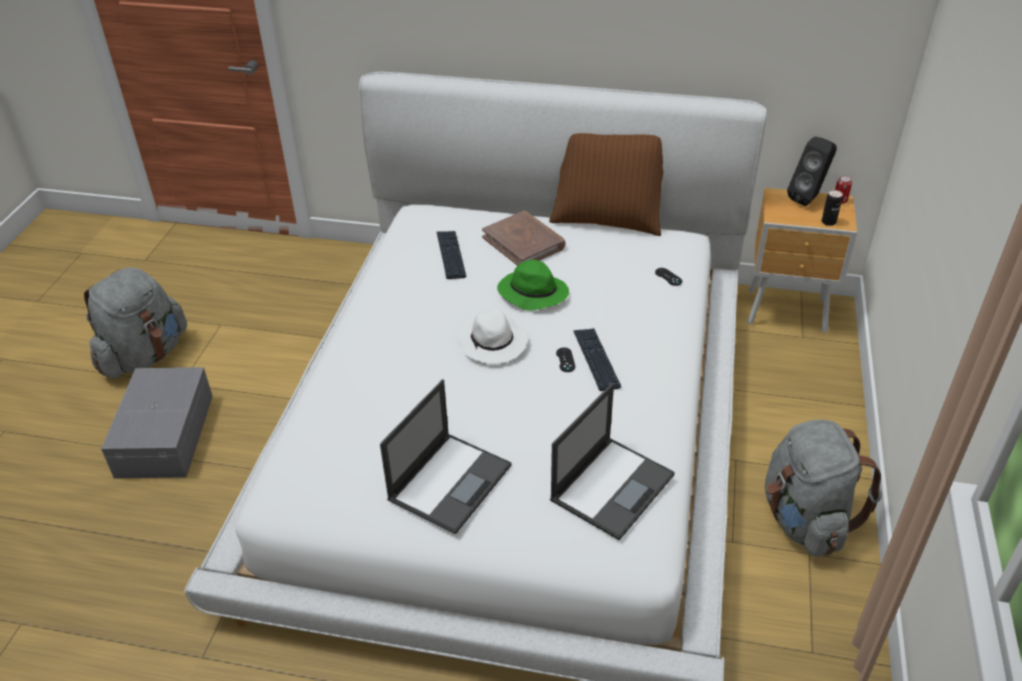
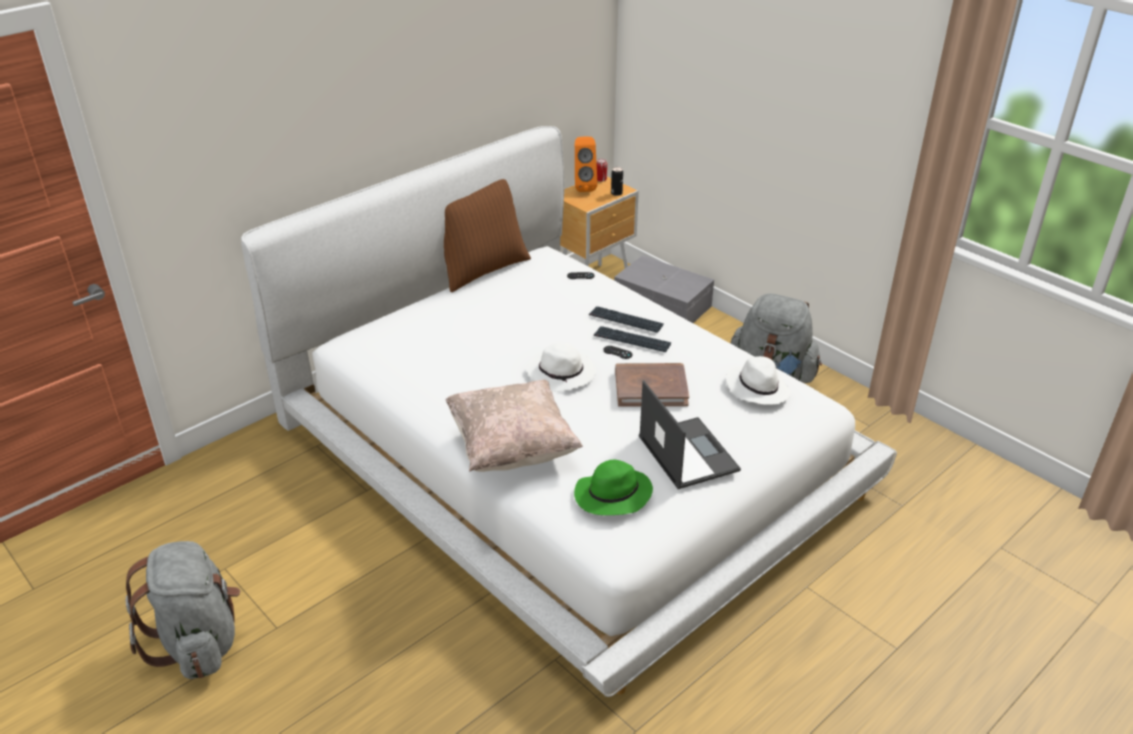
camera: 55 degrees left, 5 degrees down
(167, 434) = (339, 663): grey storage box -> grey storage box (662, 304)
(359, 367) = (512, 448): none -> beige pillow
(451, 255) = (431, 350): keyboard -> keyboard (625, 320)
(524, 242) = (462, 312): brown book -> brown book (651, 388)
(531, 293) = (527, 334): green hat -> green hat (612, 496)
(613, 486) = (757, 388): laptop -> white hat
(809, 198) = (584, 187): black speaker -> orange speaker

